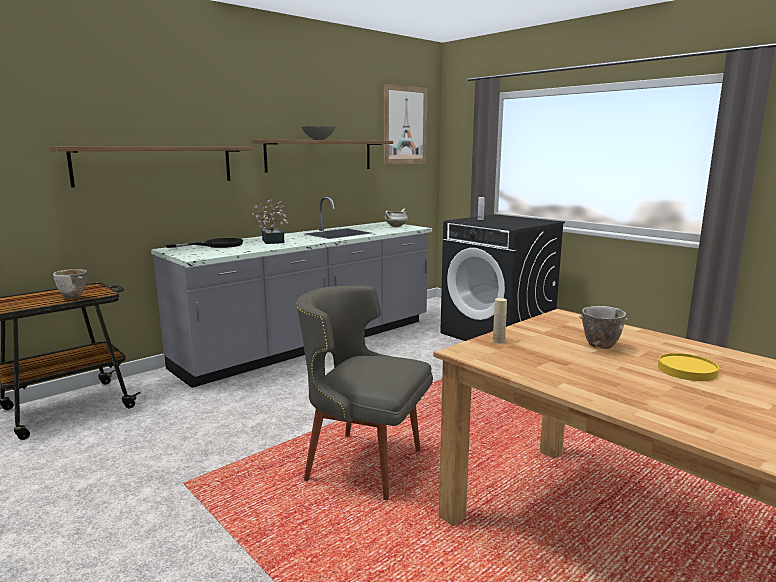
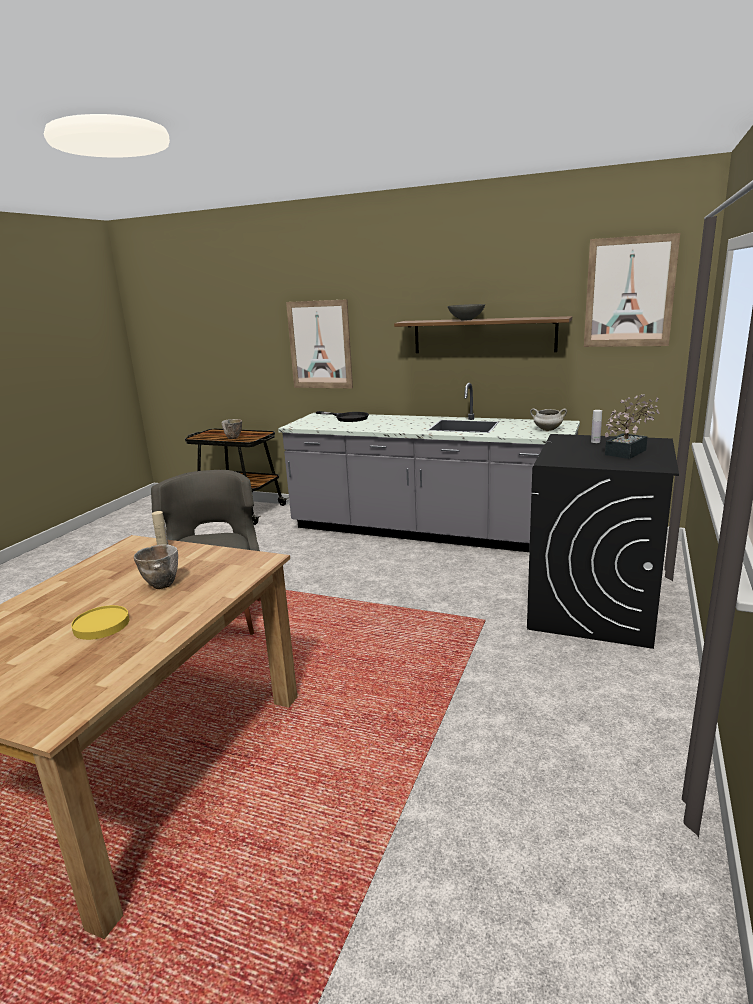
camera: 65 degrees right, 5 degrees up
(155, 165) = (320, 345): shelf -> picture
(273, 240) = (390, 422): potted plant -> potted plant (628, 451)

